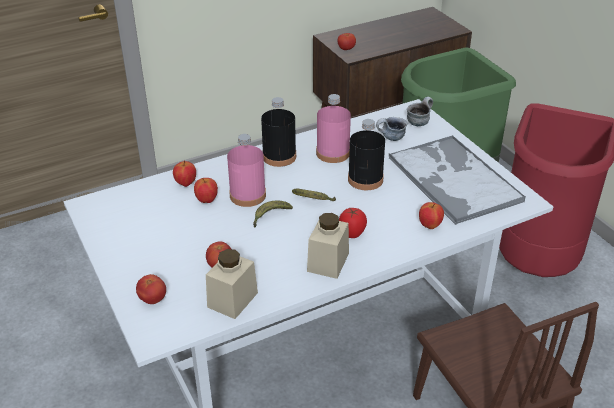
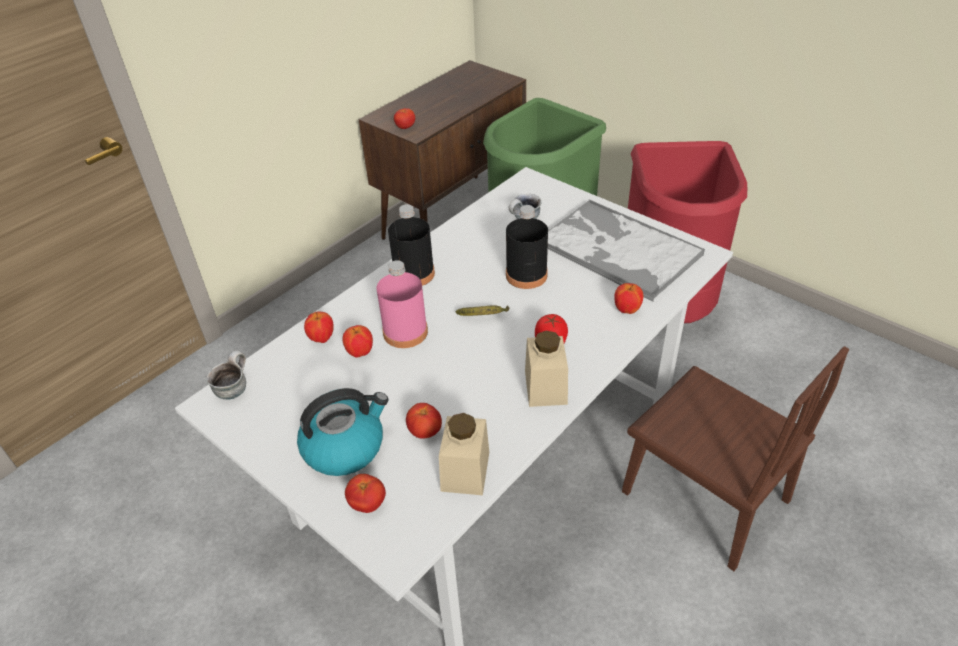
camera: 20 degrees left, 5 degrees up
(159, 259) = (345, 447): none -> kettle
(270, 216) = (447, 350): banana -> none
(333, 153) = (472, 253): pink bottle -> none
(419, 122) = (542, 192): mug -> mug (233, 387)

